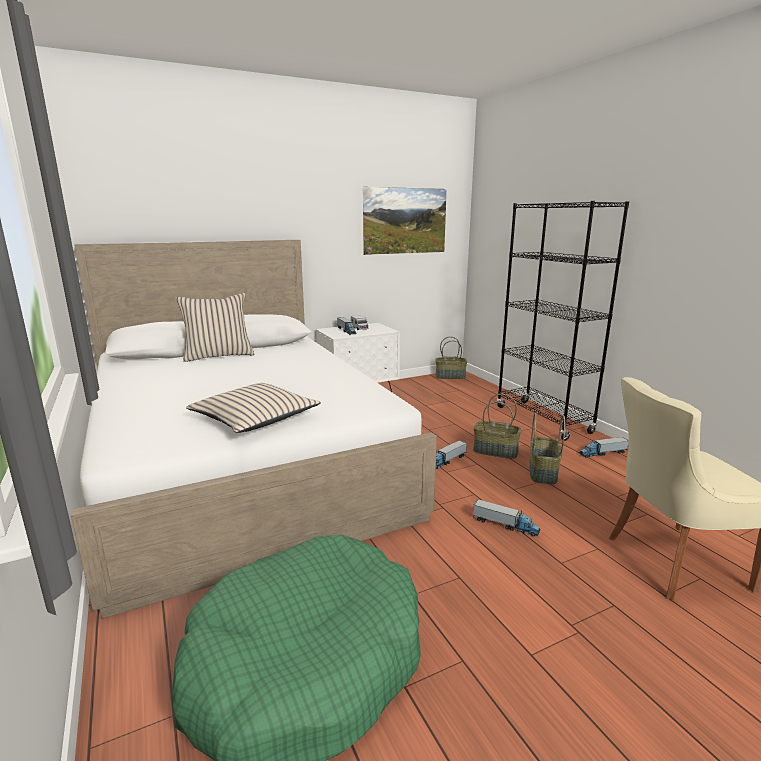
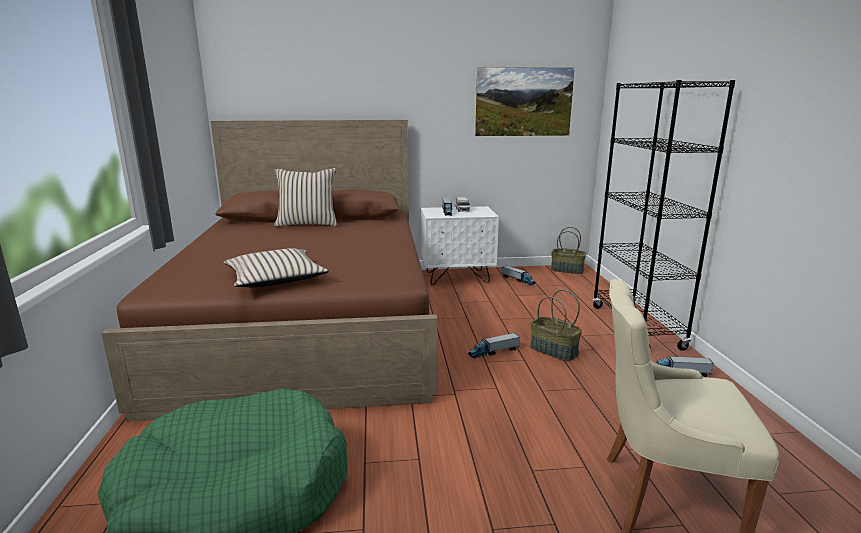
camera: 20 degrees right, 0 degrees up
(242, 463) = (309, 323): white bed -> brown bed
(505, 525) = (504, 422): toy truck -> toy truck (518, 280)
(542, 472) = (588, 380): basket -> none

